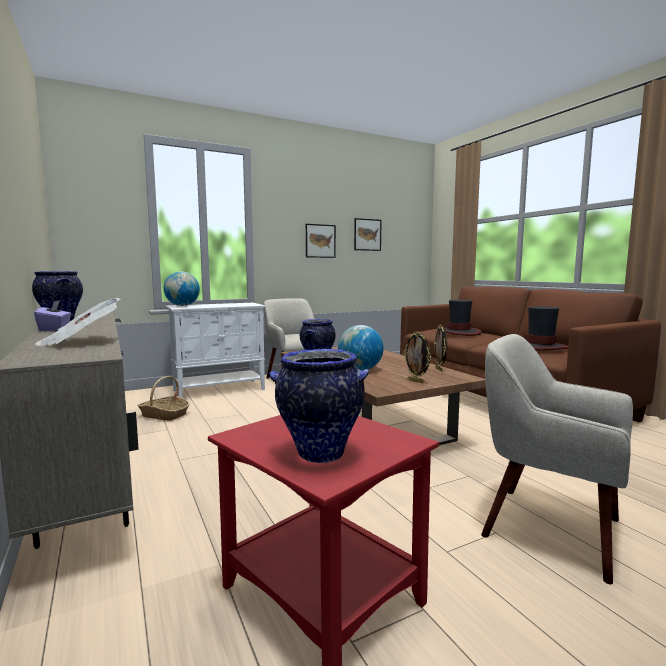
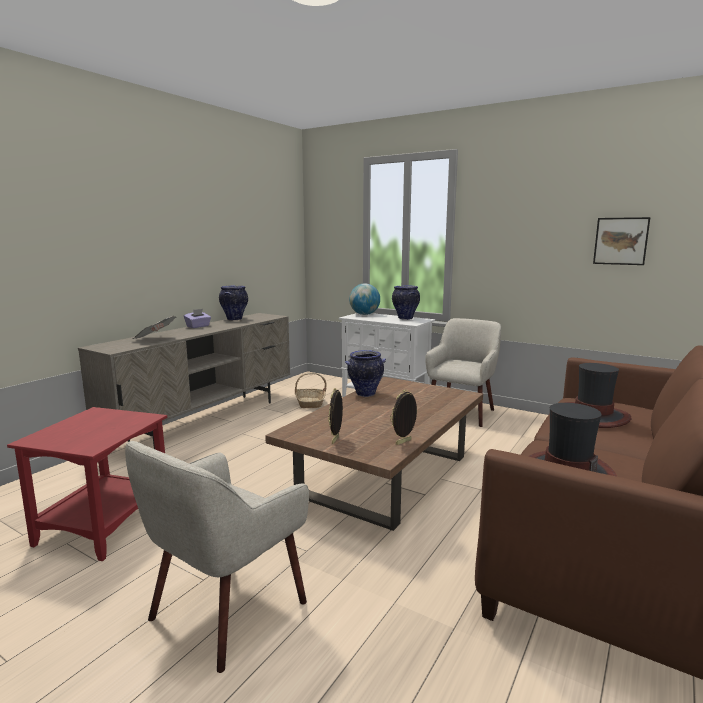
camera: 60 degrees right, 5 degrees up
(319, 454) = (65, 432): vase -> vase (405, 318)
(320, 241) = (538, 251): picture -> none
(360, 370) = (352, 413): globe -> none
(549, 527) = (225, 610): beige armchair -> beige armchair turned 150 degrees counterclockwise

